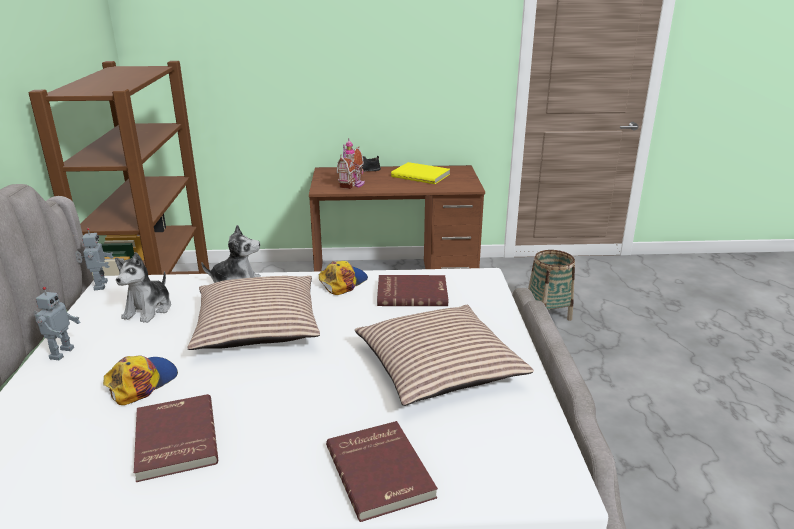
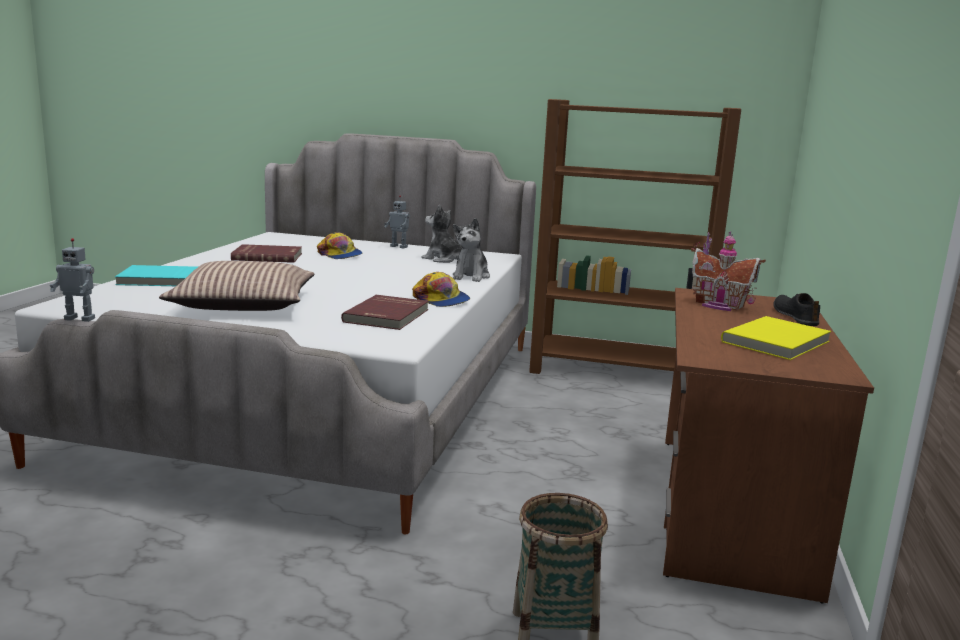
camera: 105 degrees right, 10 degrees down
(99, 285) = (499, 253): toy robot -> toy robot (80, 318)
(257, 326) = (383, 275): pillow -> none
(381, 471) = (160, 280): red book -> turquoise book

